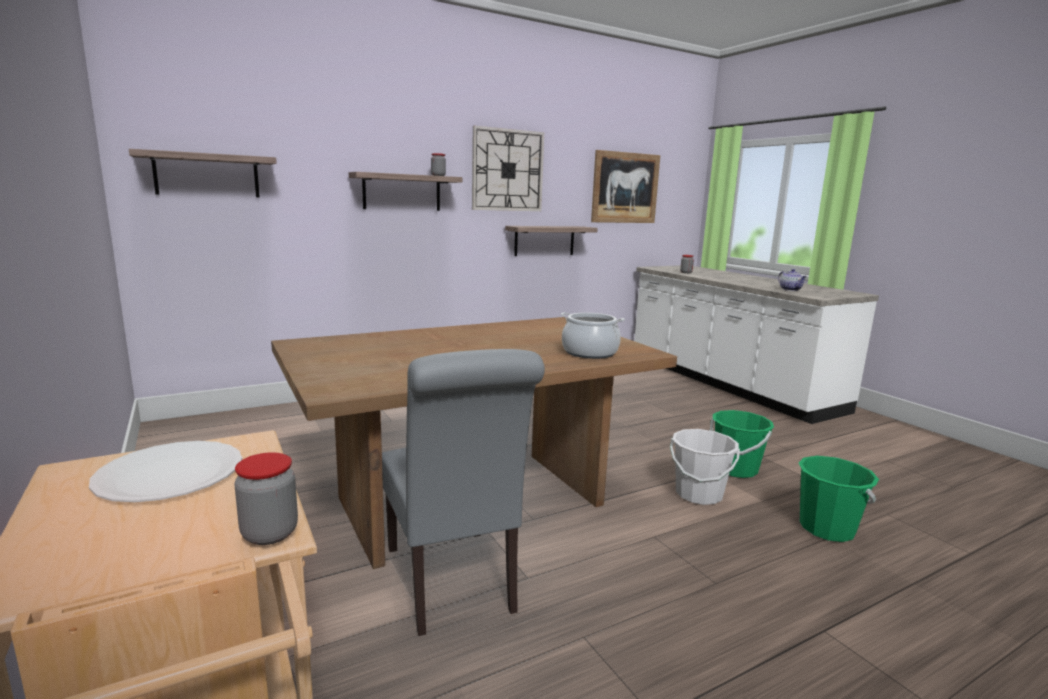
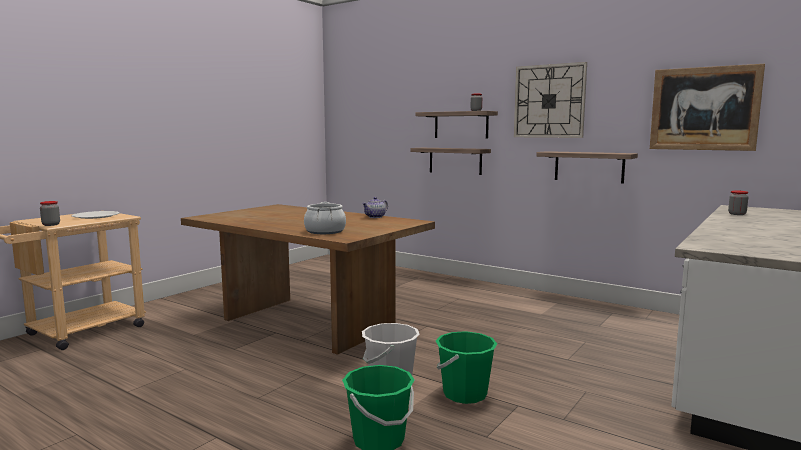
camera: 65 degrees right, 5 degrees down
(207, 175) = (360, 120): shelf -> shelf (455, 160)
(453, 584) = (219, 335): grey chair -> none
(790, 289) = (730, 239): teapot -> teapot (375, 217)

